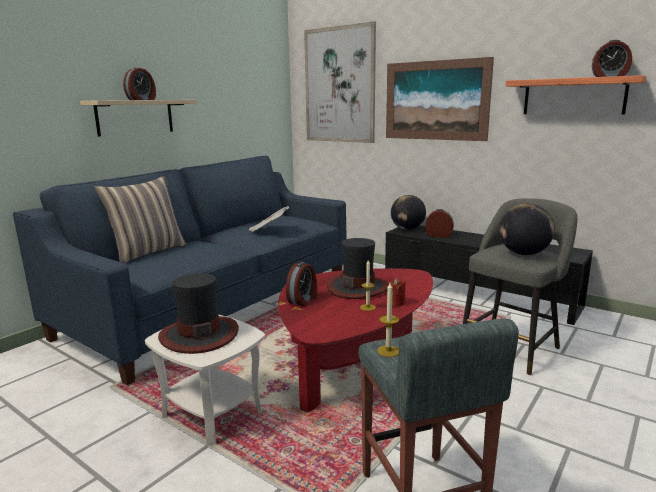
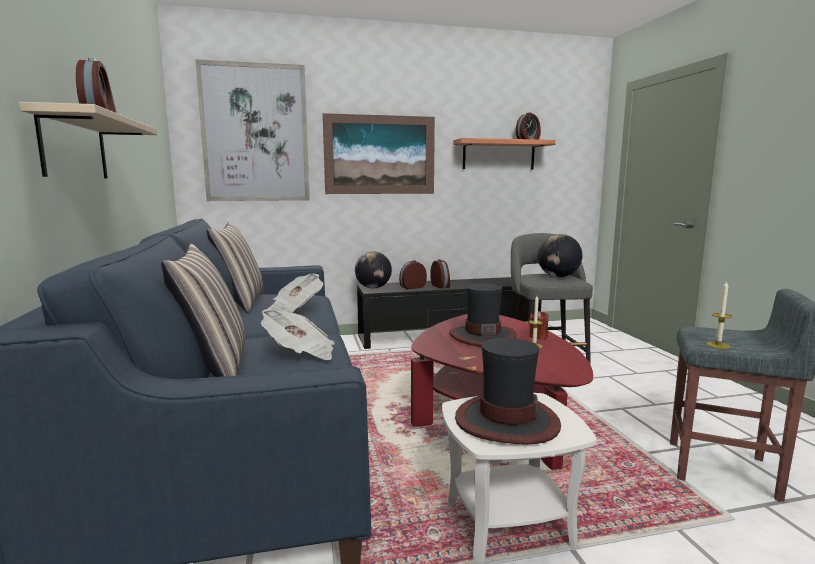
camera: 50 degrees left, 5 degrees down
(188, 256) = (300, 353): none -> newspaper
(260, 220) = (240, 303): none -> pillow
(303, 300) = (480, 359): alarm clock -> alarm clock (440, 286)

